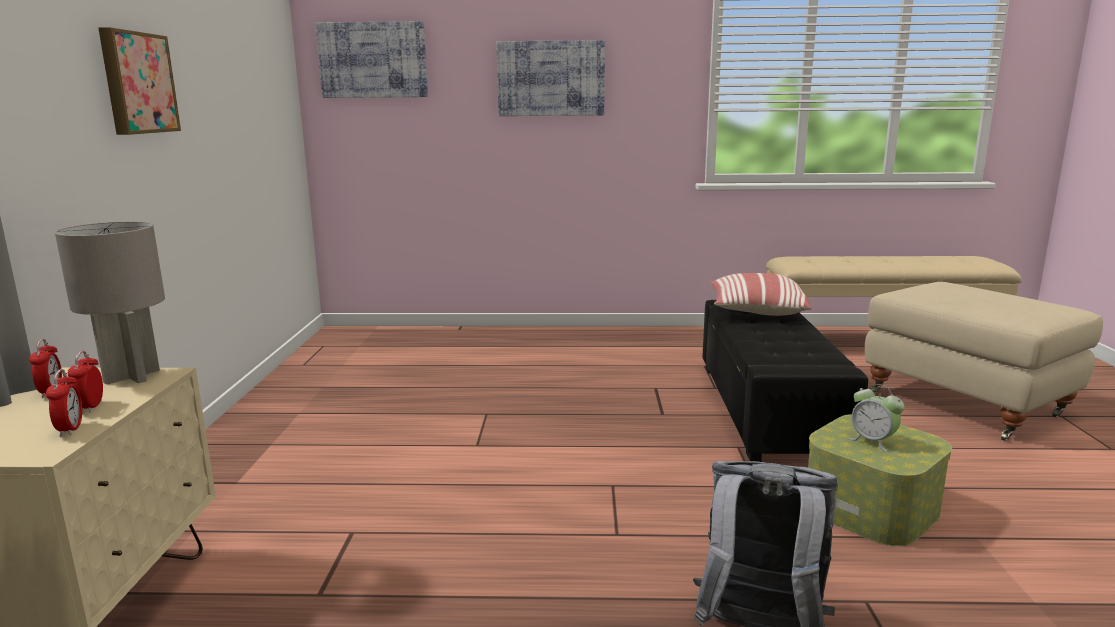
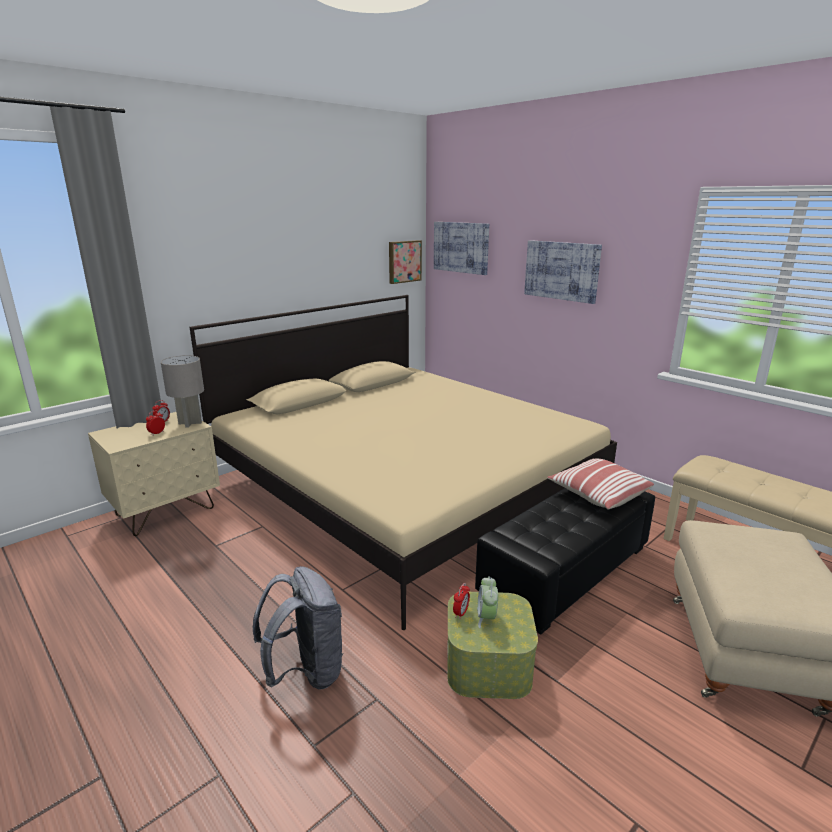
camera: 45 degrees right, 5 degrees up
(70, 429) = (137, 441): alarm clock -> alarm clock (461, 613)
(137, 83) = (266, 278): picture -> picture (404, 261)
(471, 406) = (406, 487): none -> beige bed

